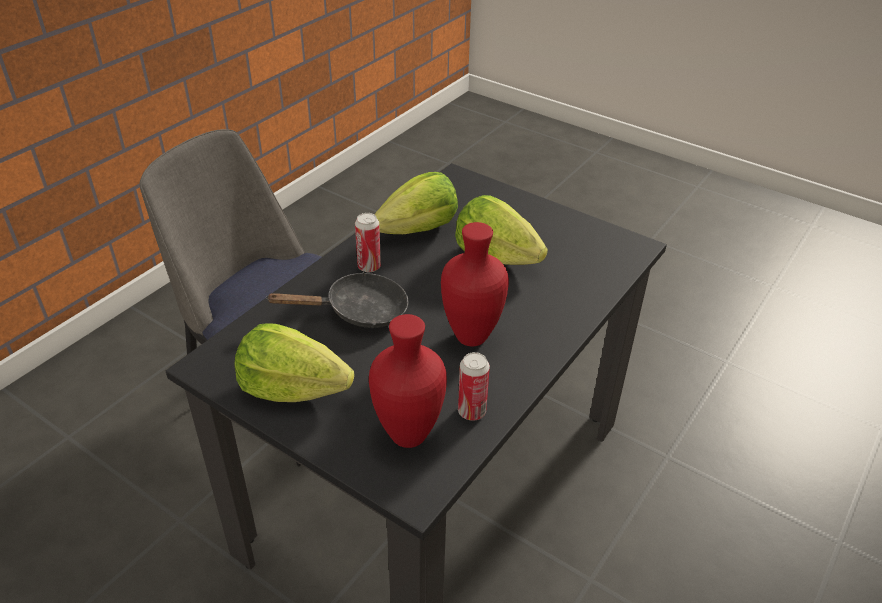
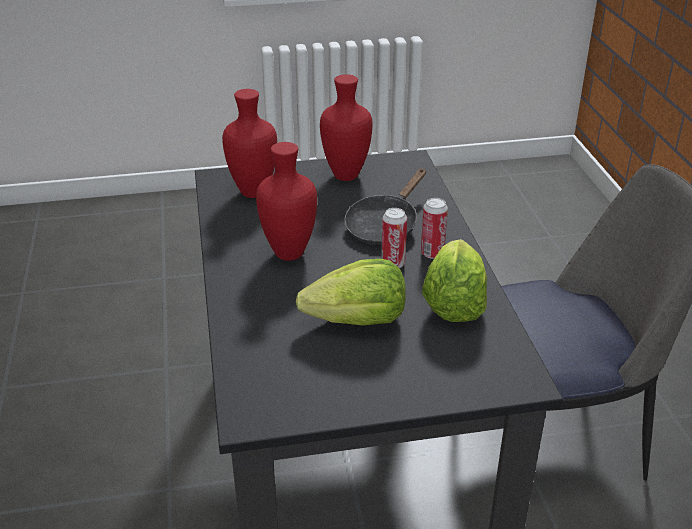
camera: 135 degrees right, 5 degrees down
(292, 389) = (347, 176): lettuce -> red vase
(471, 412) = (232, 219): can -> can (393, 264)

